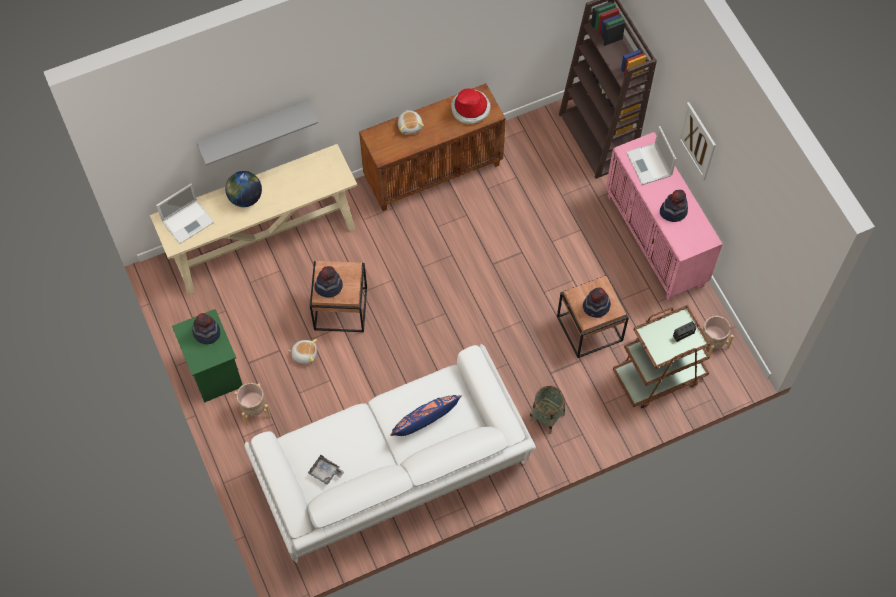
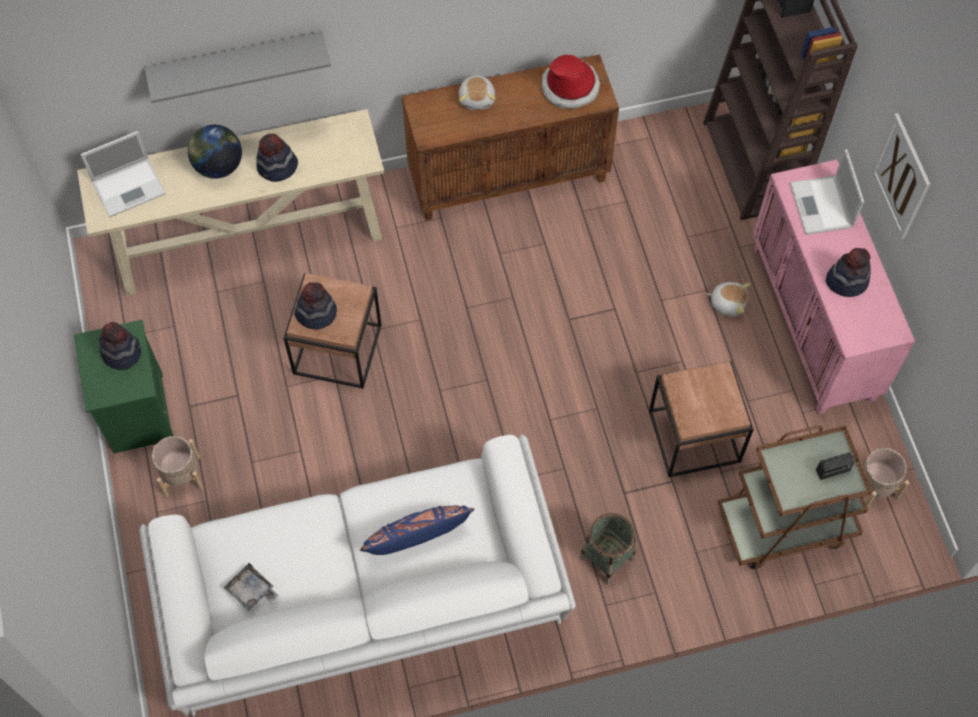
camera: 10 degrees right, 0 degrees up
(304, 354) = (272, 406): plush toy -> plush toy (728, 302)
(596, 307) = (706, 406): hat -> hat (277, 167)

